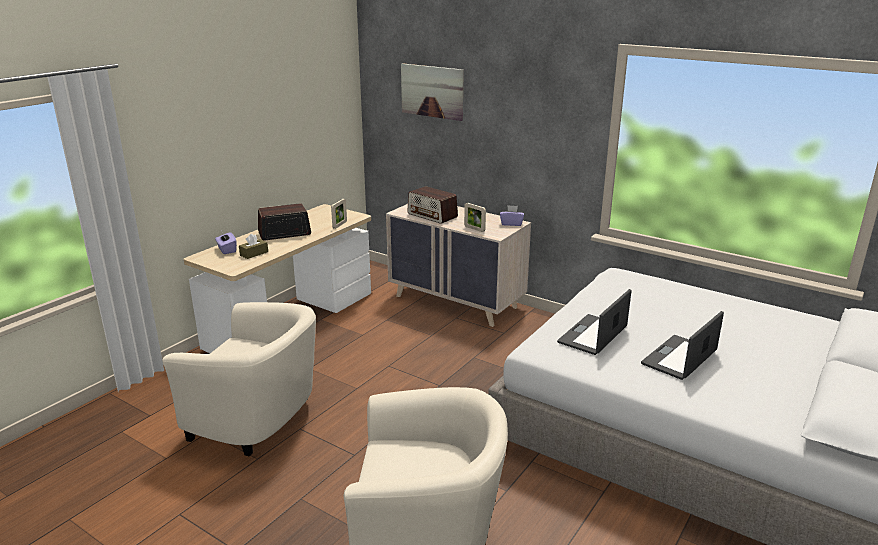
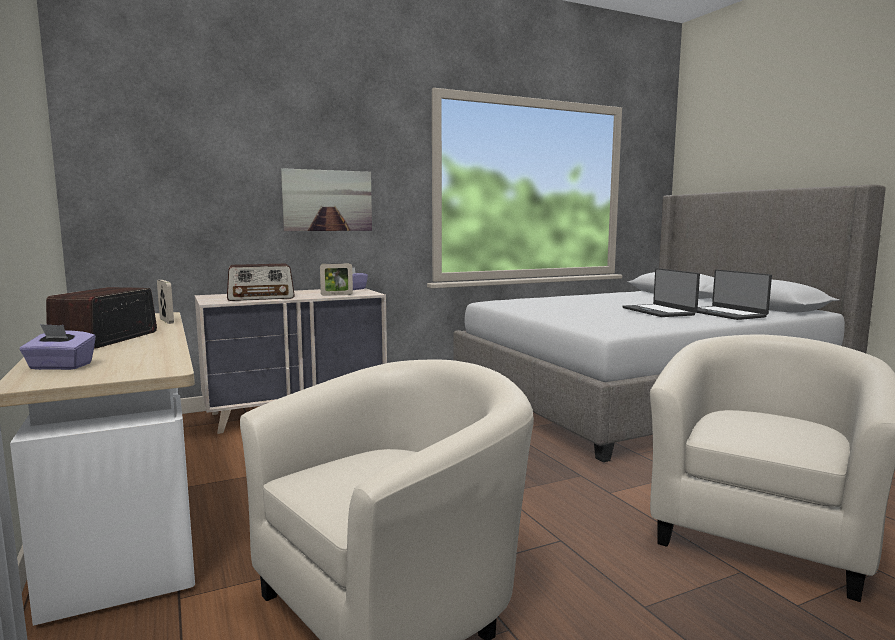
camera: 60 degrees left, 15 degrees down
(254, 253) = (134, 356): brown tissue box -> none
(432, 91) = (202, 144): picture -> picture (327, 200)
(593, 335) = (599, 317): laptop -> laptop (725, 313)

